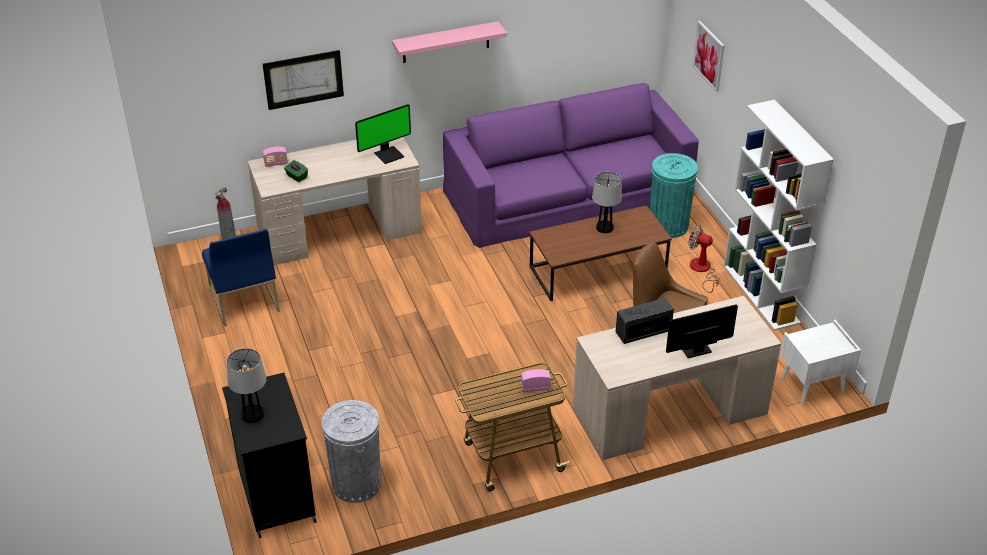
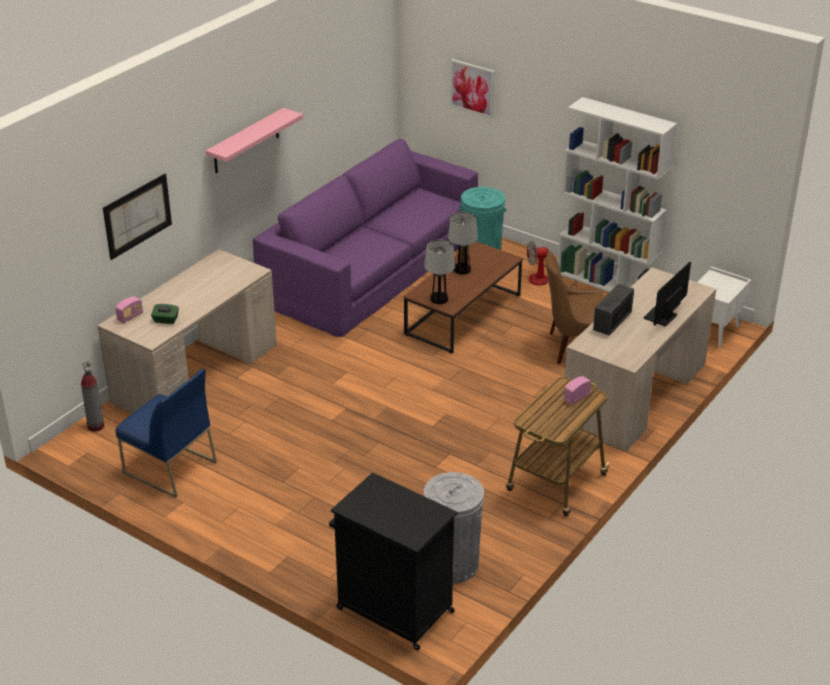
camera: 35 degrees left, 5 degrees down
(253, 414) = (387, 516): table lamp -> table lamp (439, 299)
(388, 154) = (232, 271): monitor -> none

